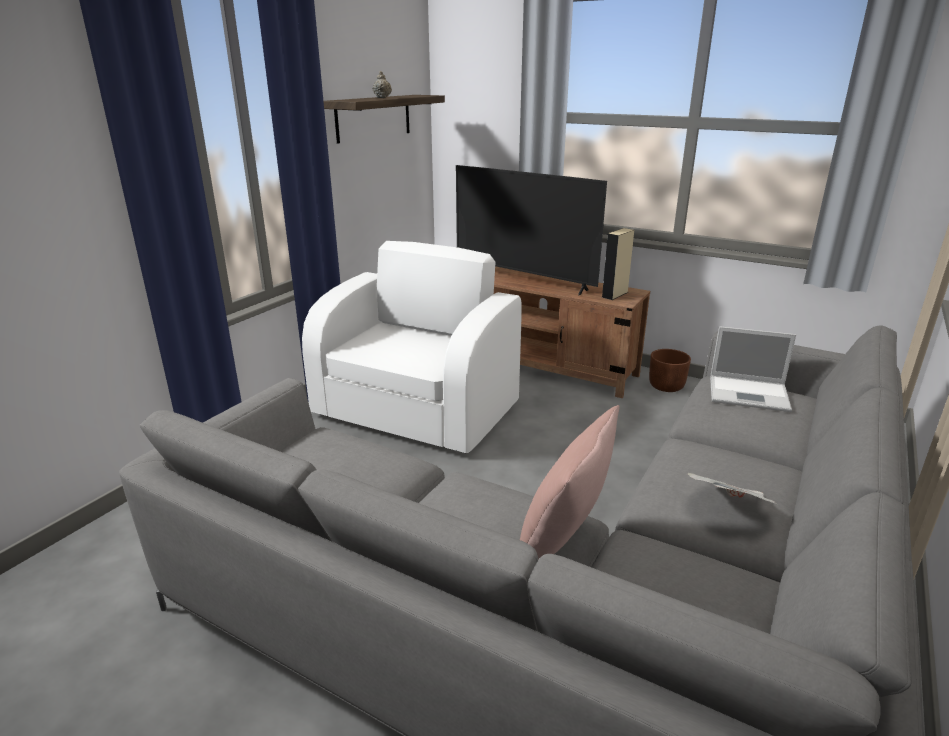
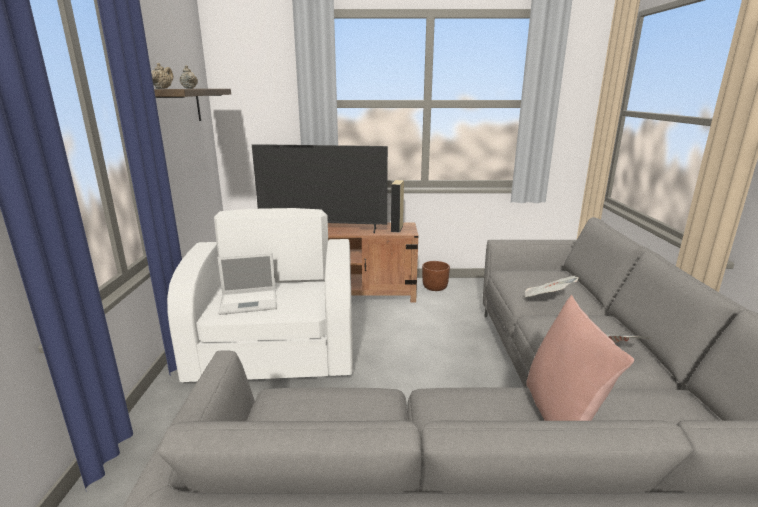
camera: 30 degrees left, 5 degrees down
(343, 100) = (163, 88): none -> beige teapot
(728, 425) = (546, 299): none -> newspaper
(750, 394) = (534, 275): laptop -> laptop (250, 302)

